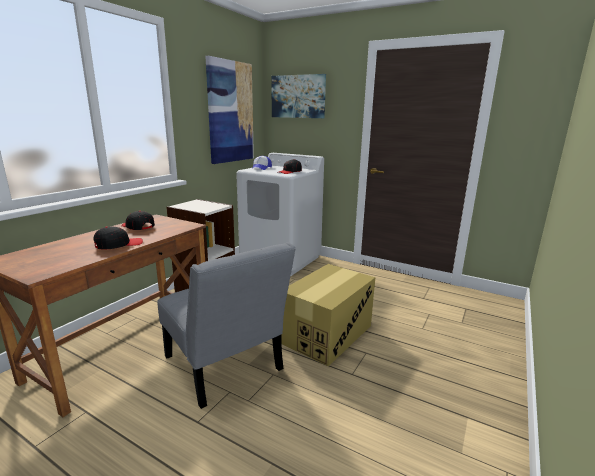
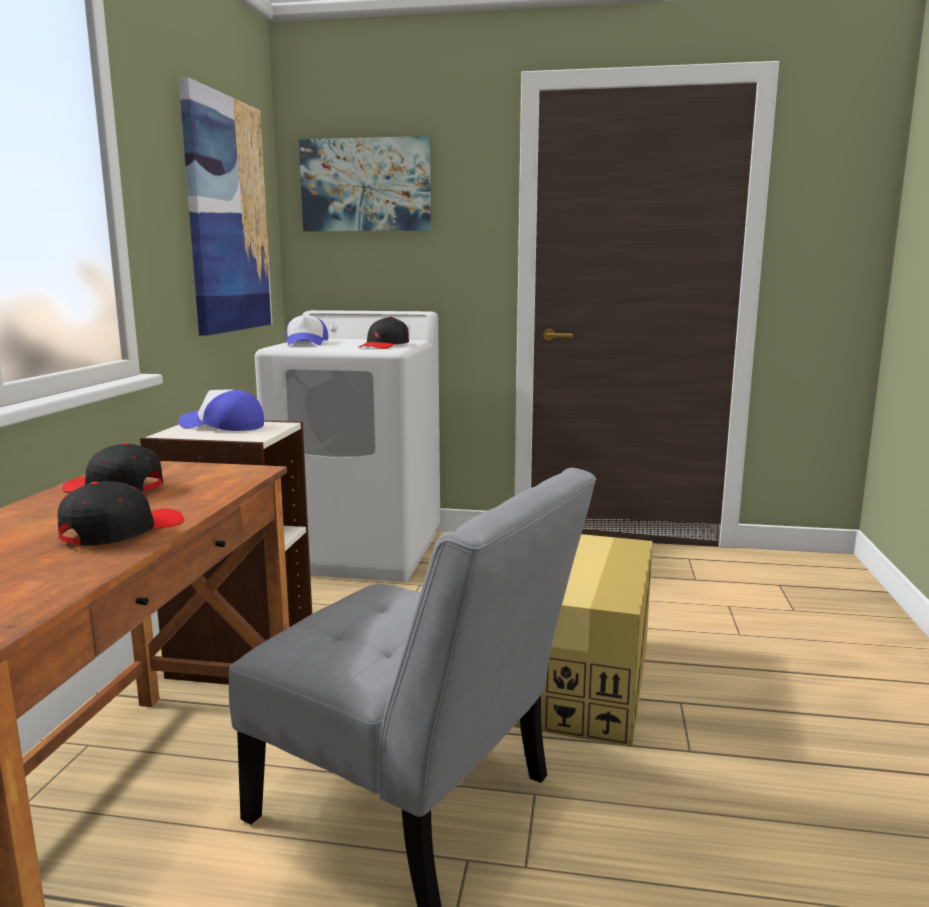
camera: 20 degrees left, 5 degrees down
(201, 204) = (222, 426): none -> cap

